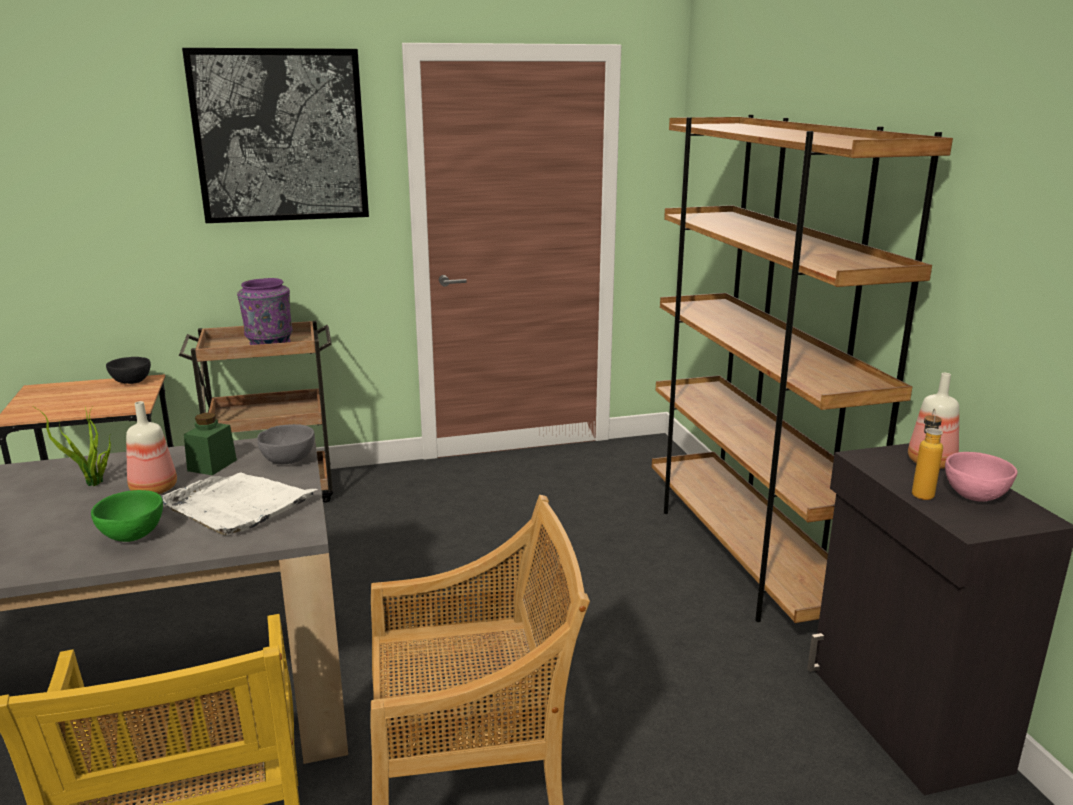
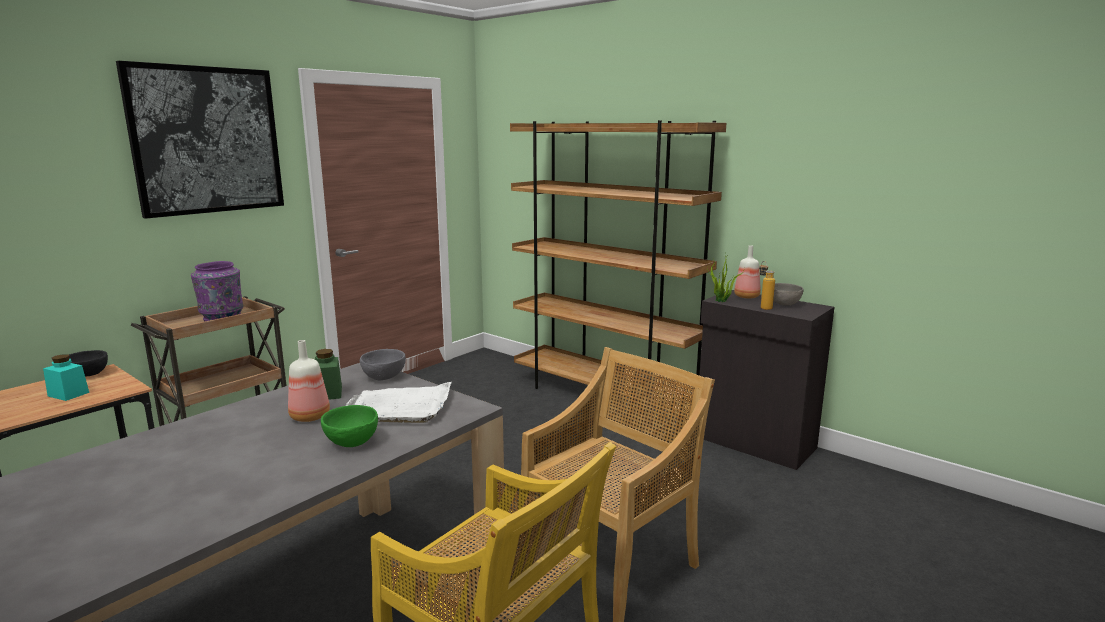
camera: 35 degrees left, 5 degrees down
(92, 399) = (68, 394): none -> turquoise jar
(93, 484) = (246, 427): potted plant -> potted plant (721, 301)
(973, 496) = (783, 304): pink bowl -> grey bowl

